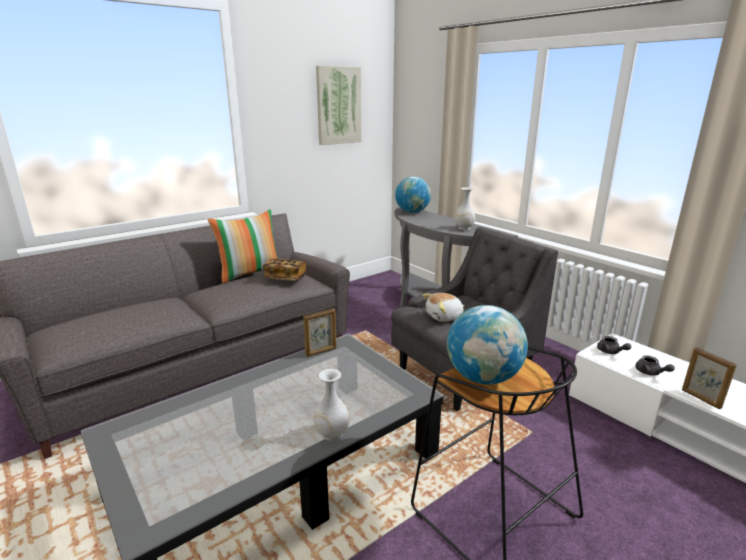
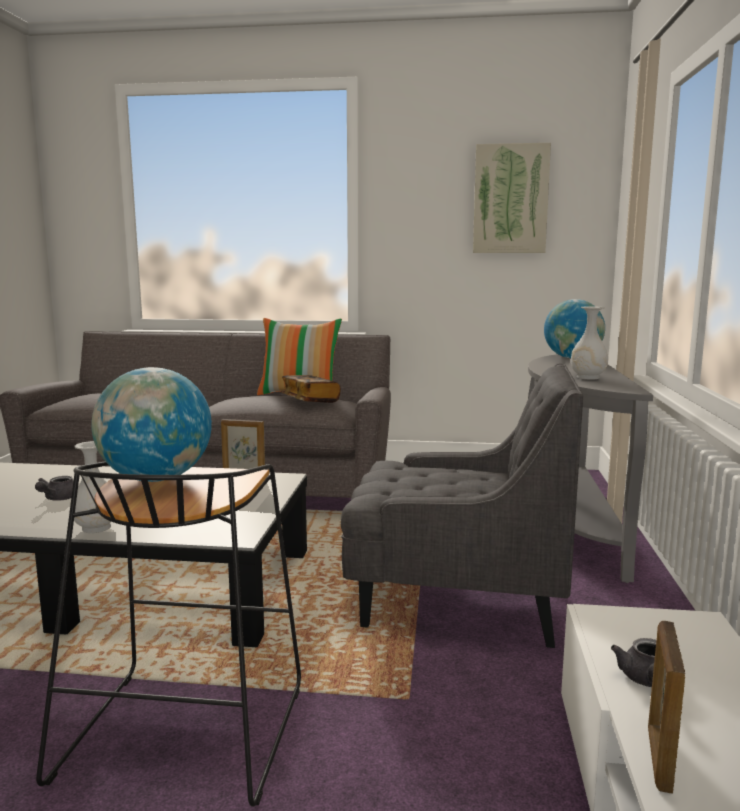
camera: 45 degrees right, 10 degrees down
(444, 317) = (406, 478): plush toy -> none
(610, 352) = (640, 627): grey teapot -> grey teapot (57, 499)

